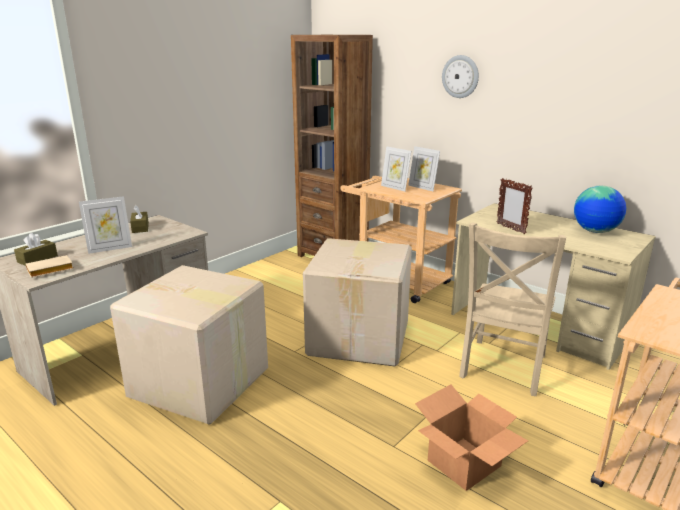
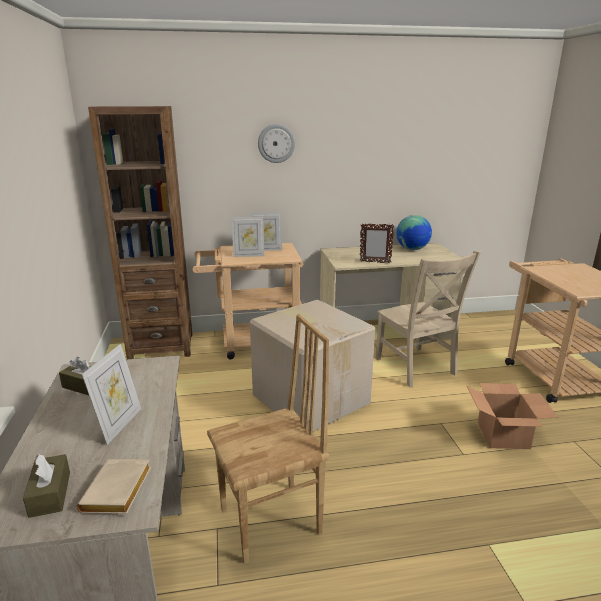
camera: 50 degrees left, 0 degrees up
(200, 384) = (272, 522): cardboard box -> brown chair

